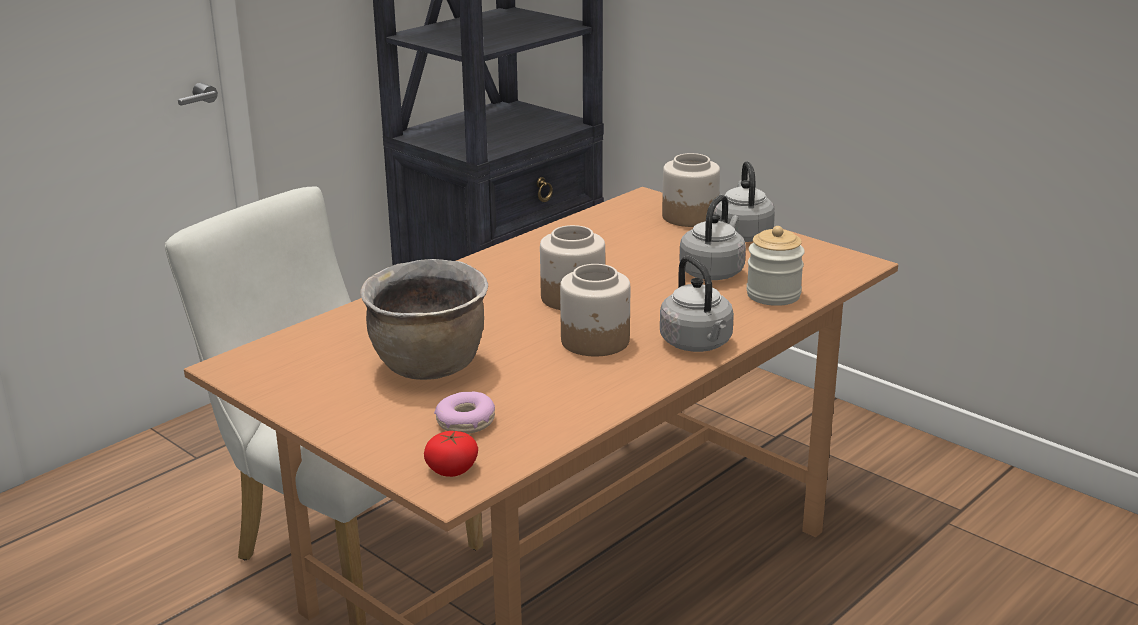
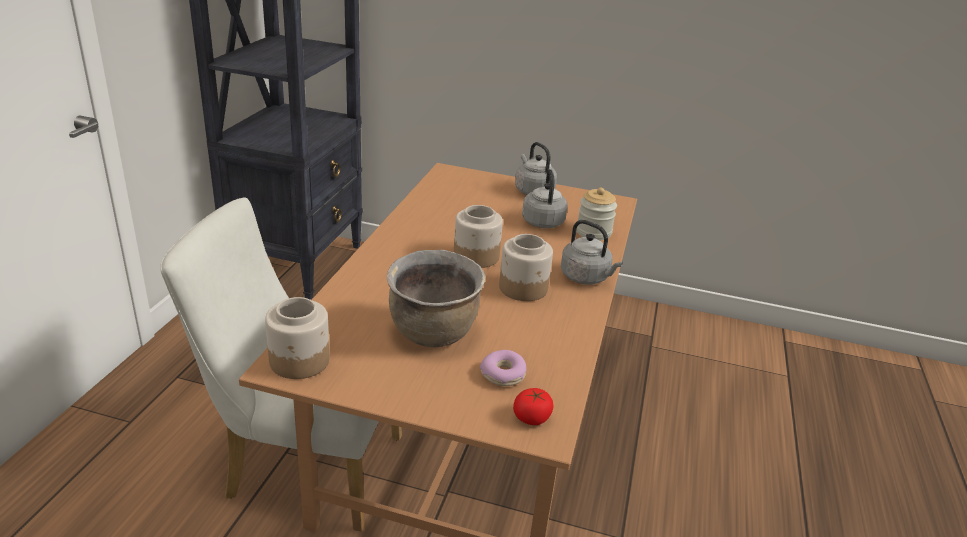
camera: 30 degrees left, 5 degrees up
(690, 217) = (489, 182): jar -> jar (300, 361)

